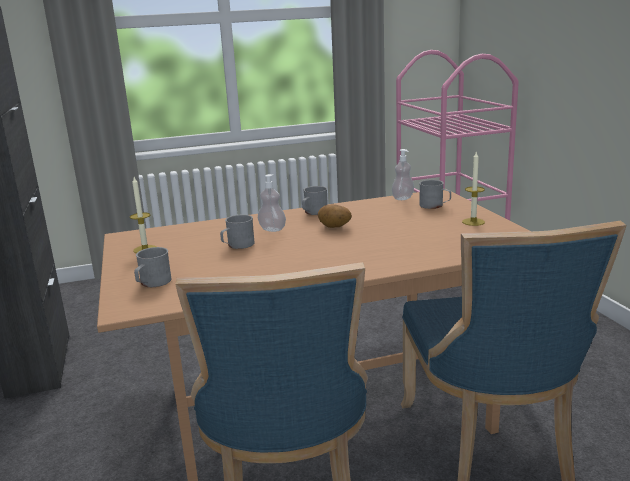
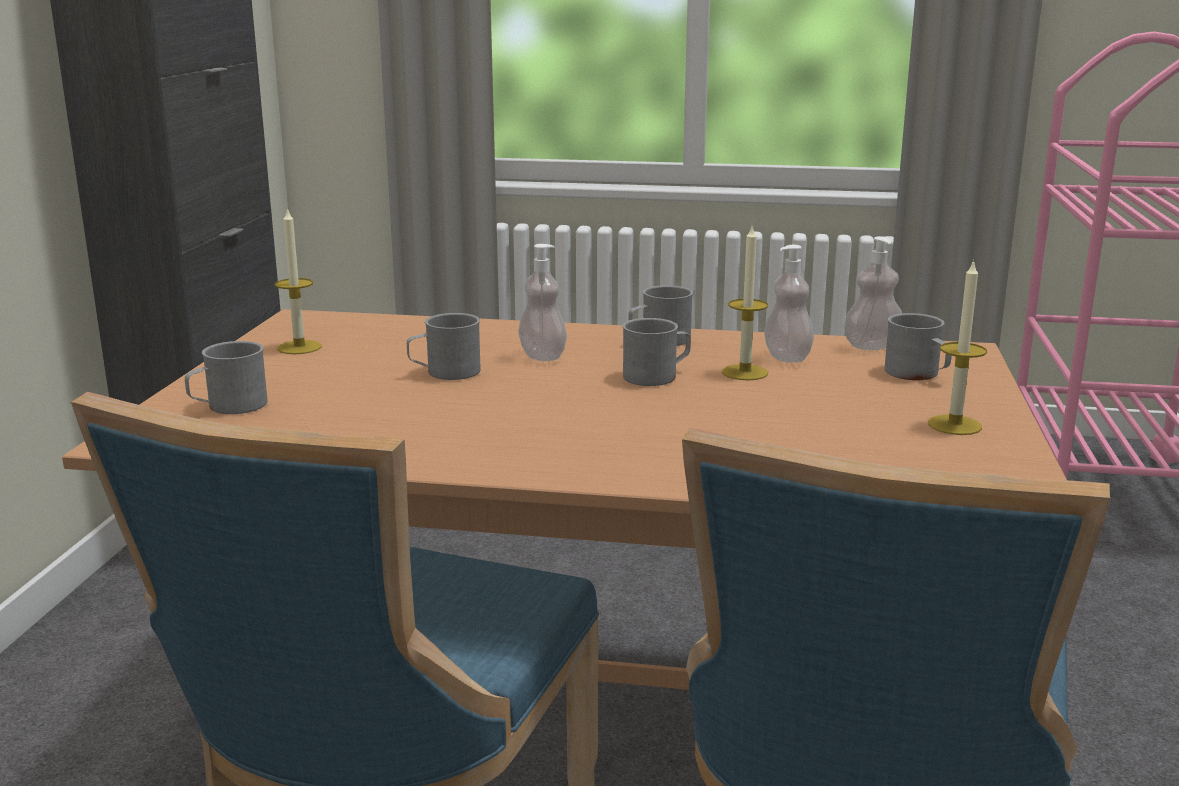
camera: 25 degrees right, 0 degrees up
(334, 227) = (657, 376): potato -> grey mug
(368, 218) = (745, 372): none -> candle
(376, 209) = (787, 357): none -> soap dispenser

